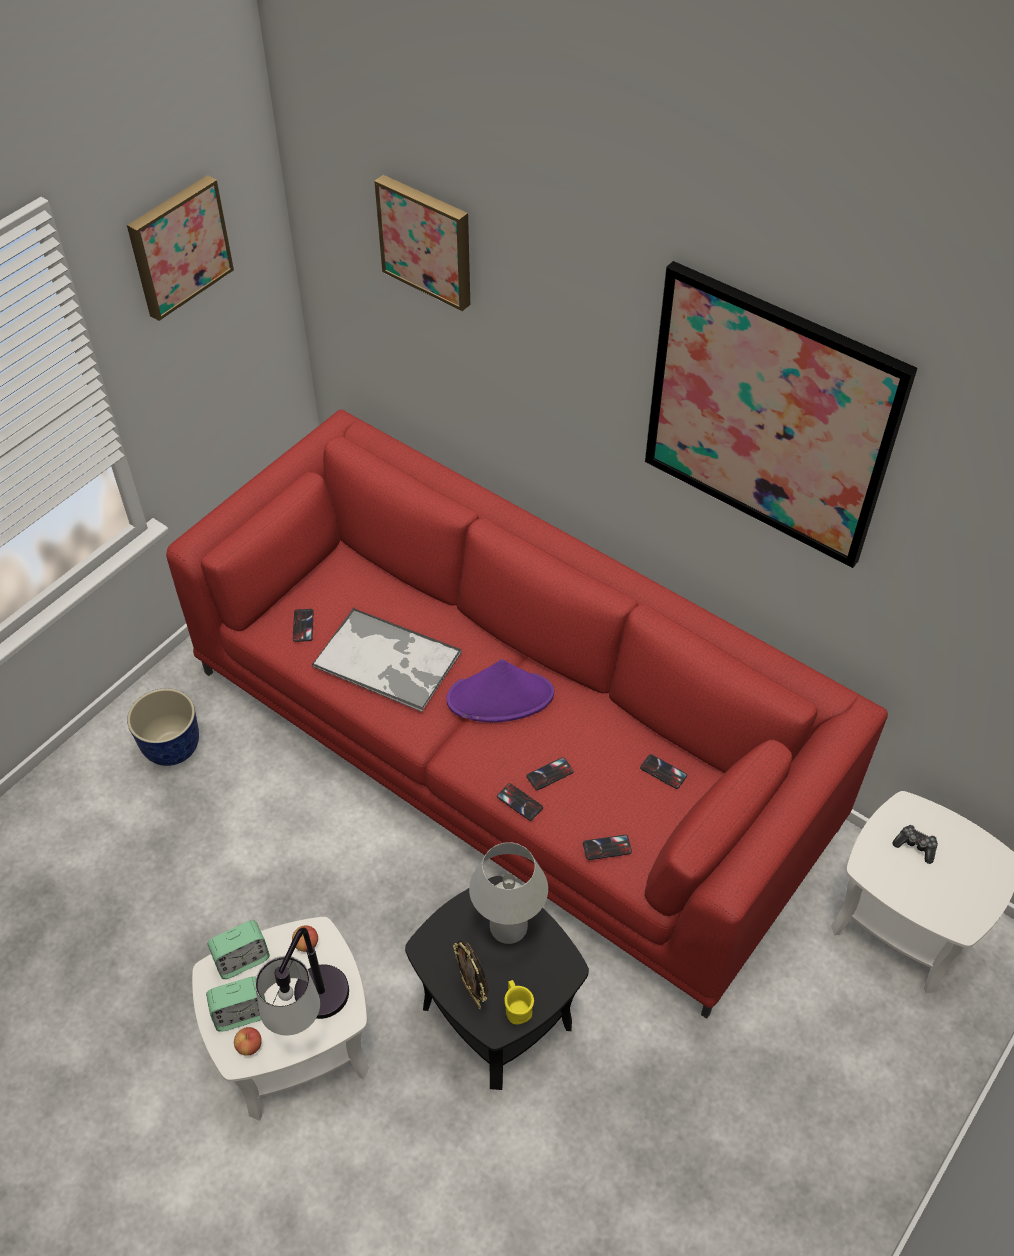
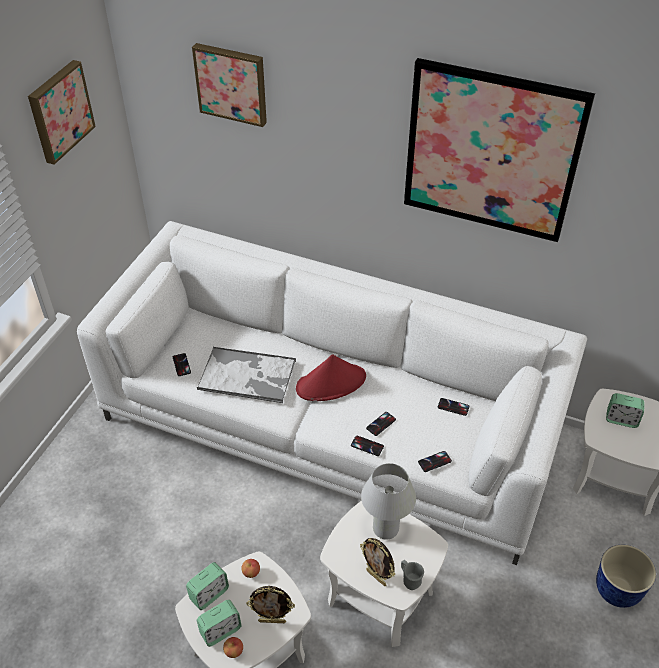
camera: 15 degrees left, 5 degrees down
(171, 748) = (96, 474): planter -> planter (616, 591)
(312, 1018) = (272, 621): table lamp -> picture frame
(497, 1015) = (380, 597): black side table -> white side table
(500, 697) = (331, 383): purple hat -> red hat
(508, 748) = (330, 424): red sofa -> white sofa
(517, 1008) = (410, 579): yellow mug -> grey mug
(915, 846) = (621, 419): game controller -> alarm clock

